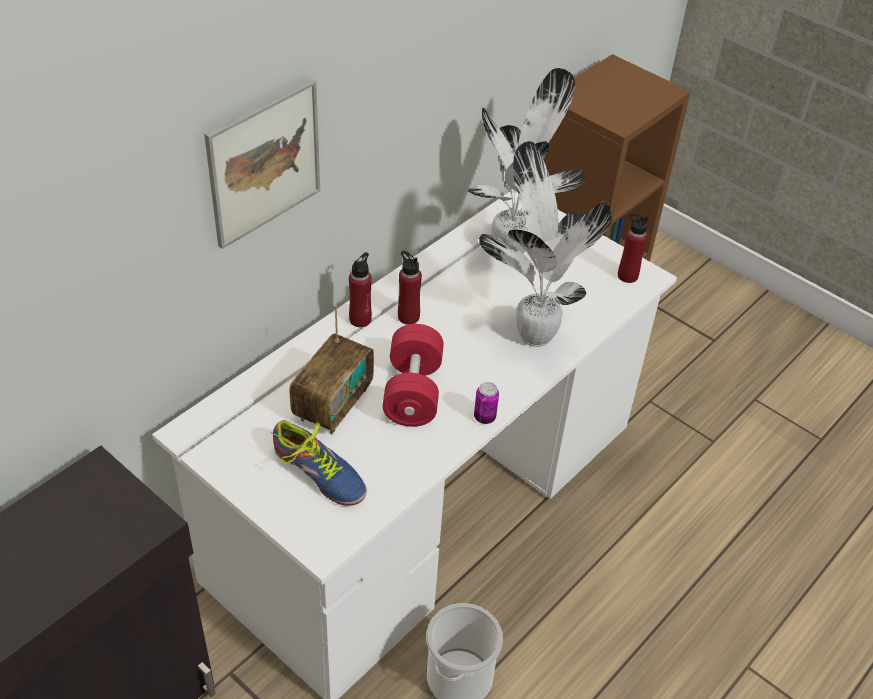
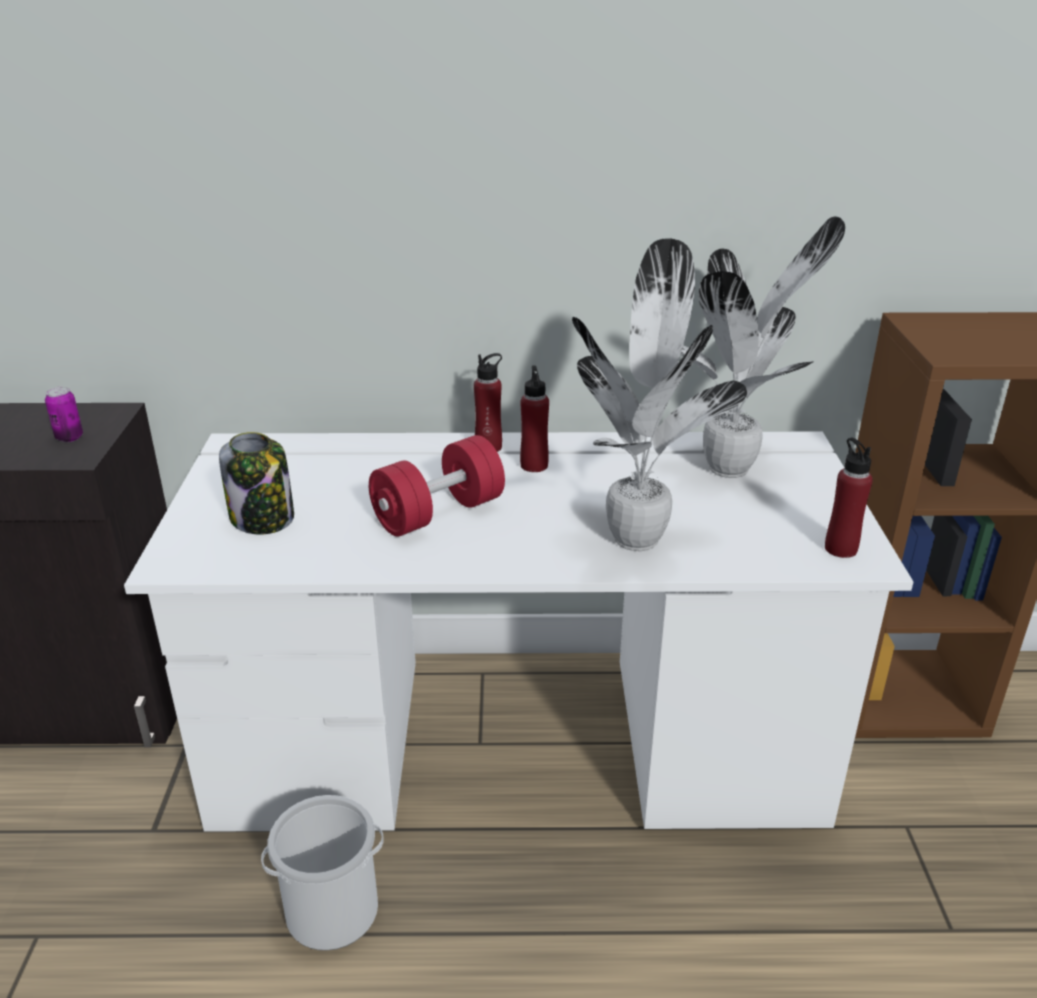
camera: 50 degrees right, 15 degrees down
(264, 163) = (386, 176): picture -> none
(319, 472) = (263, 519): shoe -> jar
(333, 404) = (360, 485): radio -> none
(484, 417) = (467, 567): can -> can (69, 437)

